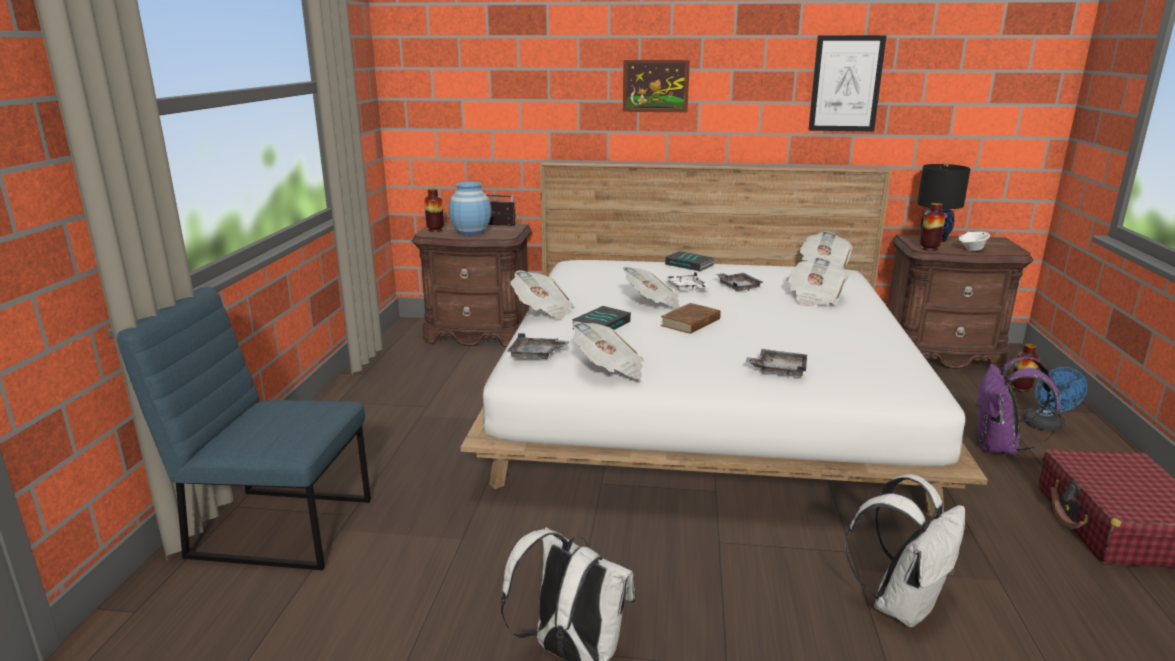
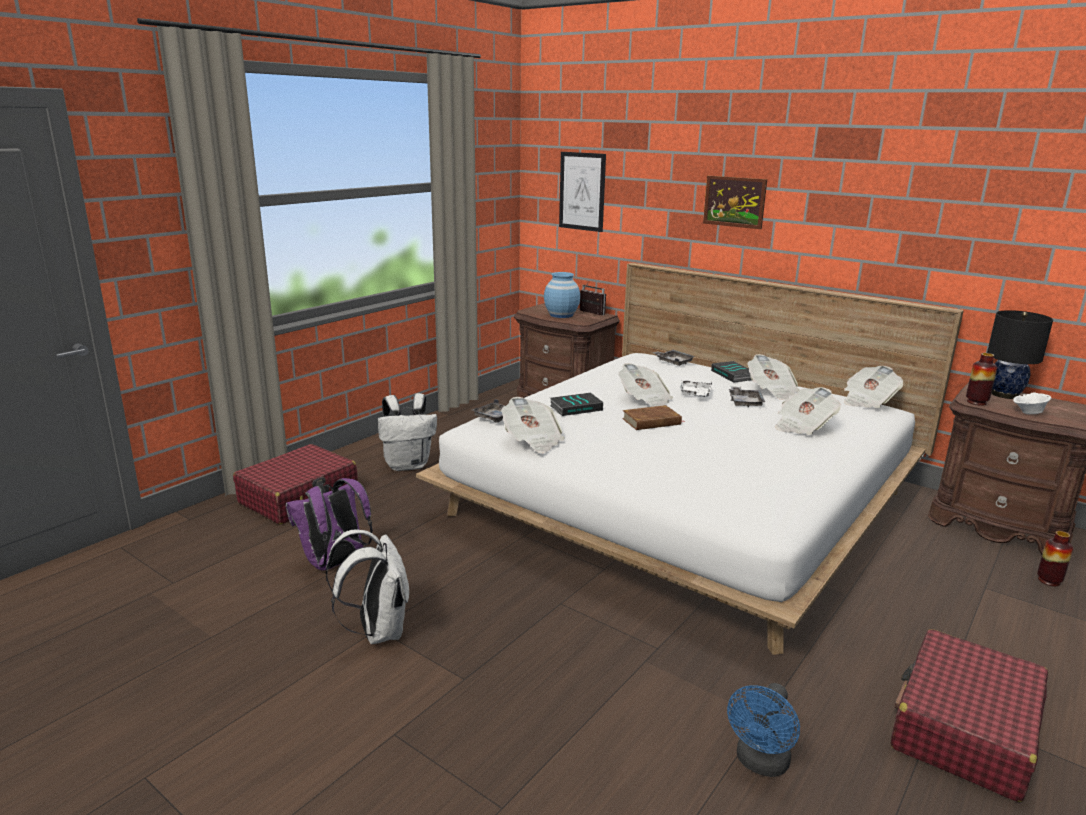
camera: 30 degrees right, 0 degrees up
(277, 526) = (299, 497): blue chair -> red suitcase
(435, 230) = (537, 309): vase -> none
(543, 310) = (550, 388): newspaper -> newspaper (771, 391)
(778, 370) = (664, 474): grey tray -> grey tray (673, 362)
(846, 84) = (924, 214): picture -> picture (582, 191)
(901, 604) = (648, 698): white backpack -> white backpack (408, 465)
(1000, 448) = (932, 623): purple backpack -> purple backpack (335, 563)
(1045, 426) = (1021, 622): blue fan -> blue fan (760, 763)

